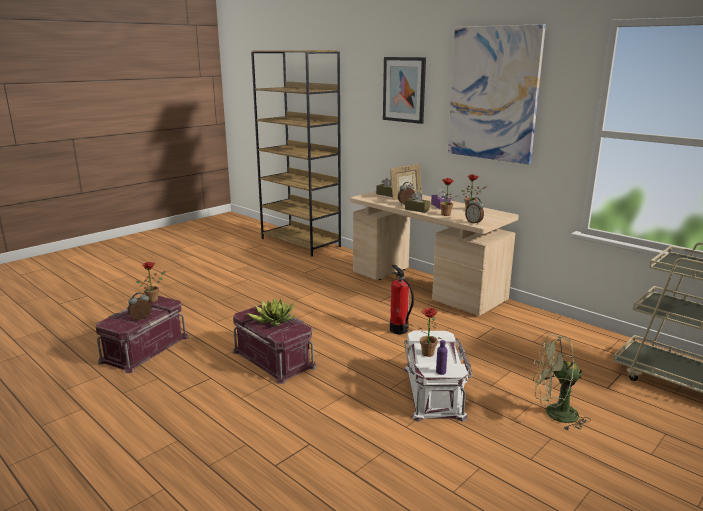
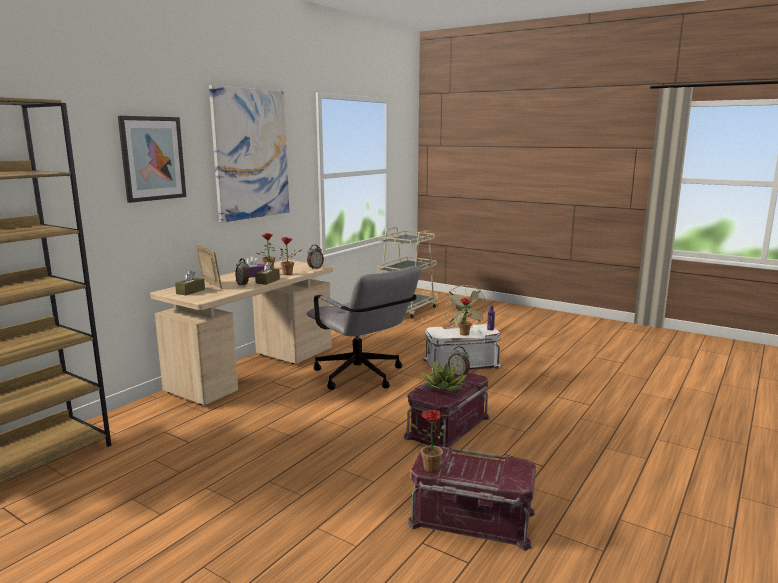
camera: 100 degrees left, 5 degrees down
(141, 319) = (486, 464): alarm clock -> alarm clock (458, 375)
(398, 330) = (363, 377): fire extinguisher -> grey office chair

